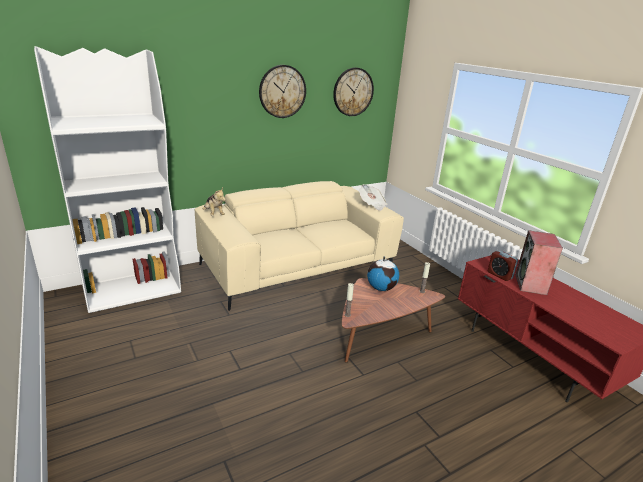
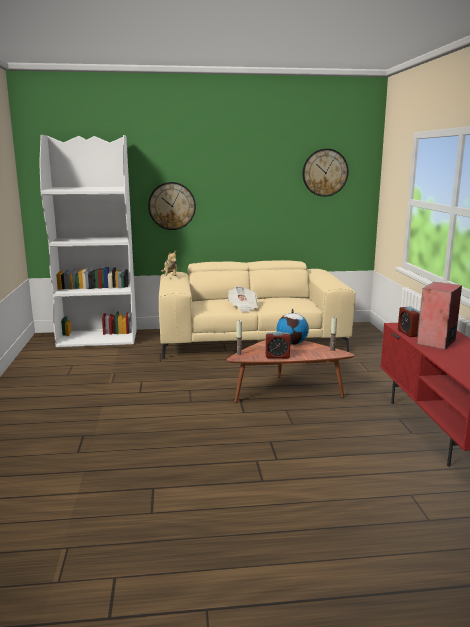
camera: 25 degrees right, 10 degrees down
(282, 91) = (247, 171): wall clock -> wall clock (172, 206)
(372, 205) = (328, 281): newspaper -> newspaper (243, 307)
(385, 311) = (277, 356): none -> alarm clock

